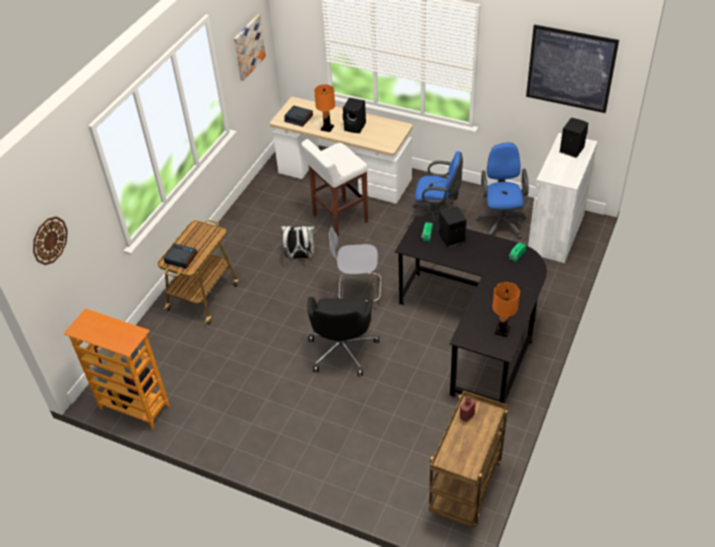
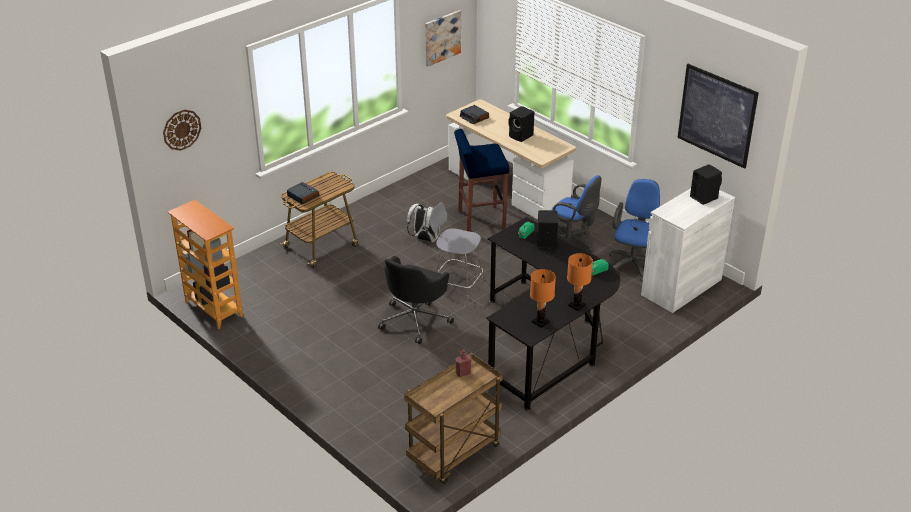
camera: 20 degrees right, 10 degrees down
(327, 128) = (495, 131): orange table lamp -> orange table lamp (577, 305)
(339, 219) = (480, 220): white stool -> blue stool

